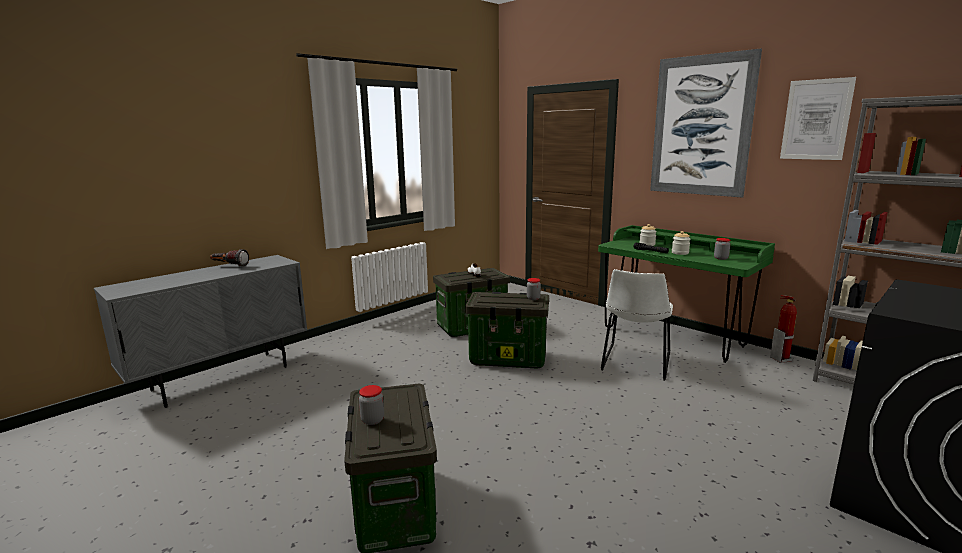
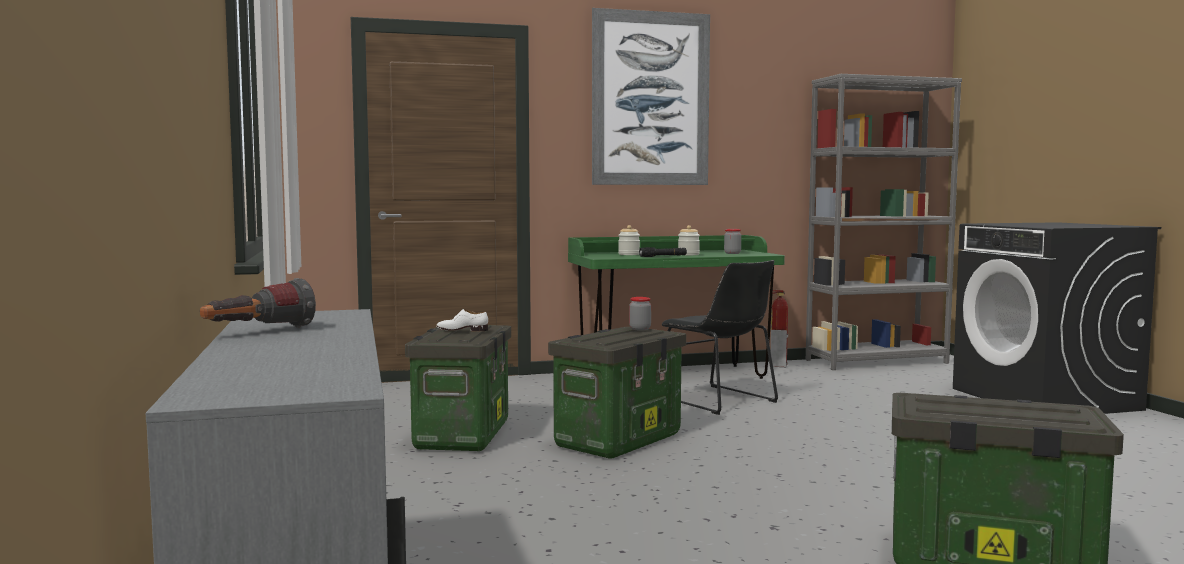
camera: 60 degrees left, 10 degrees down
(372, 420) = (1011, 413): jar -> none
(635, 363) = (719, 400): white chair -> black chair
(816, 120) = (766, 97): picture -> none

